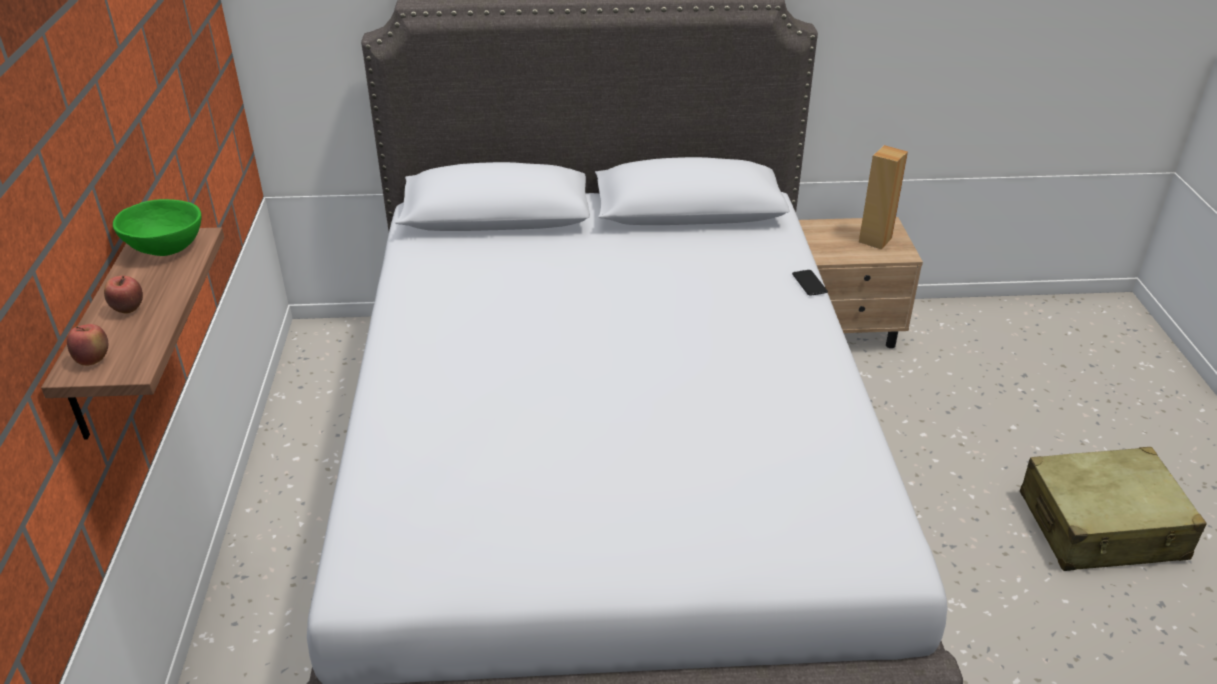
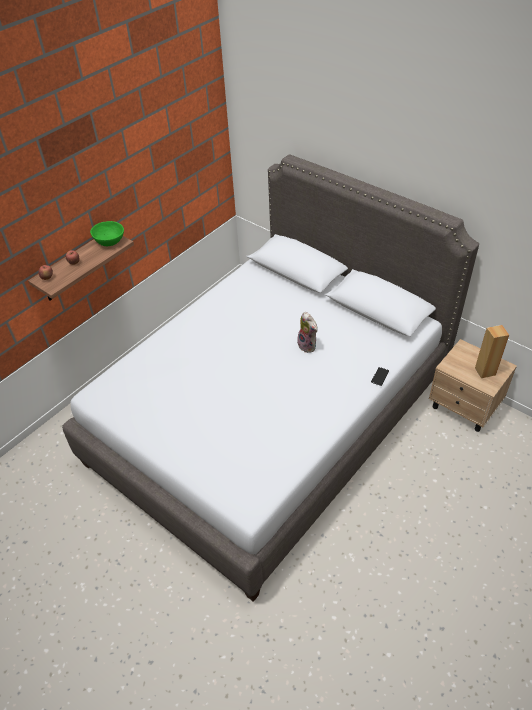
camera: 45 degrees right, 10 degrees up
(656, 297) = (308, 345): none -> plush toy
(1101, 527) = (462, 579): beige suitcase -> none

